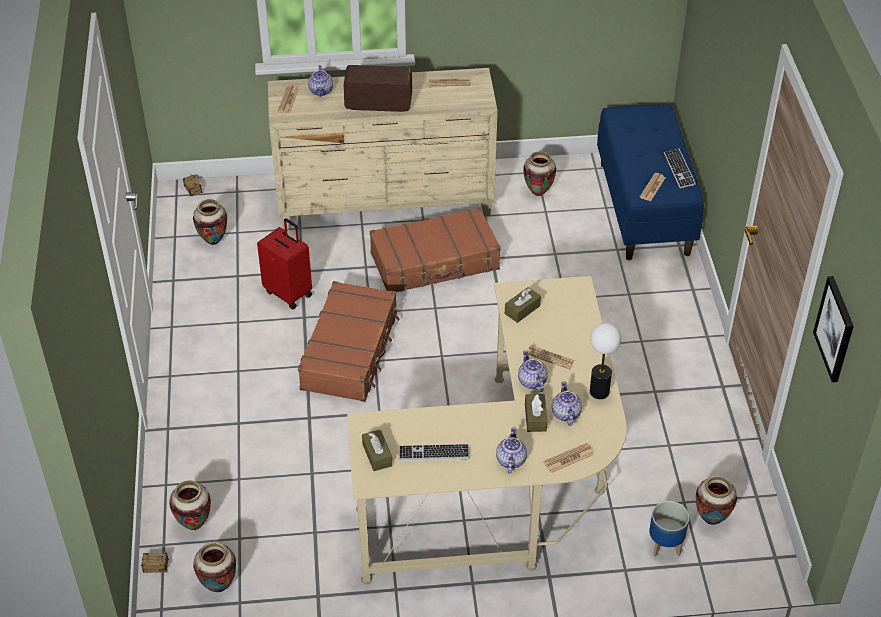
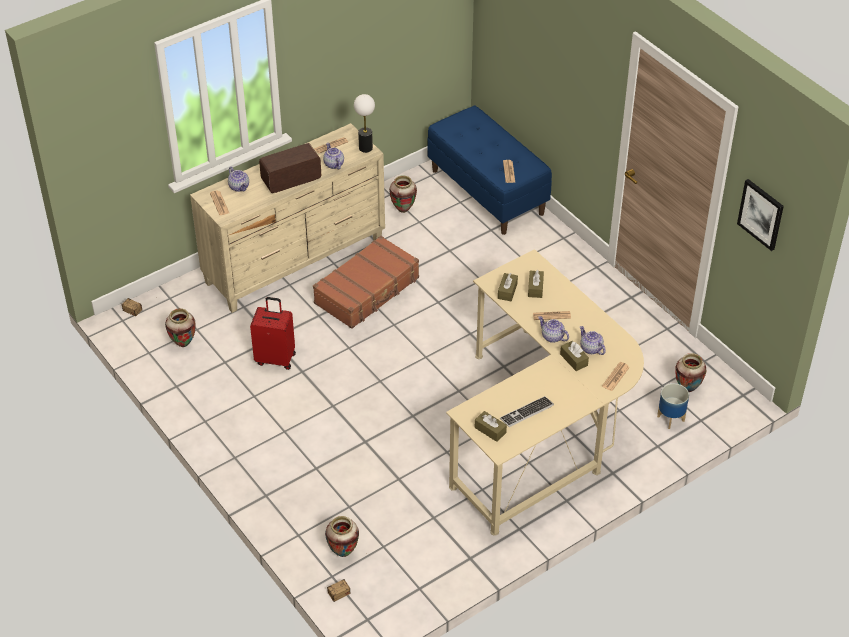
camera: 30 degrees left, 0 degrees up
(218, 586) = (395, 585): vase -> none
(350, 351) = (357, 381): brown suitcase -> none
(510, 460) = (579, 394): teapot -> teapot (333, 164)
(556, 319) = (535, 288): none -> brown tissue box
(599, 391) = (601, 325): table lamp -> table lamp (365, 148)
(679, 169) = (517, 151): keyboard -> none

